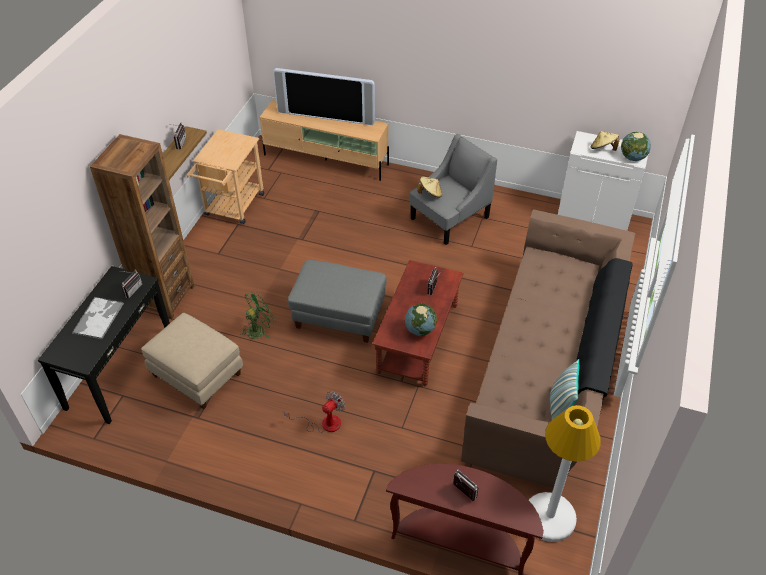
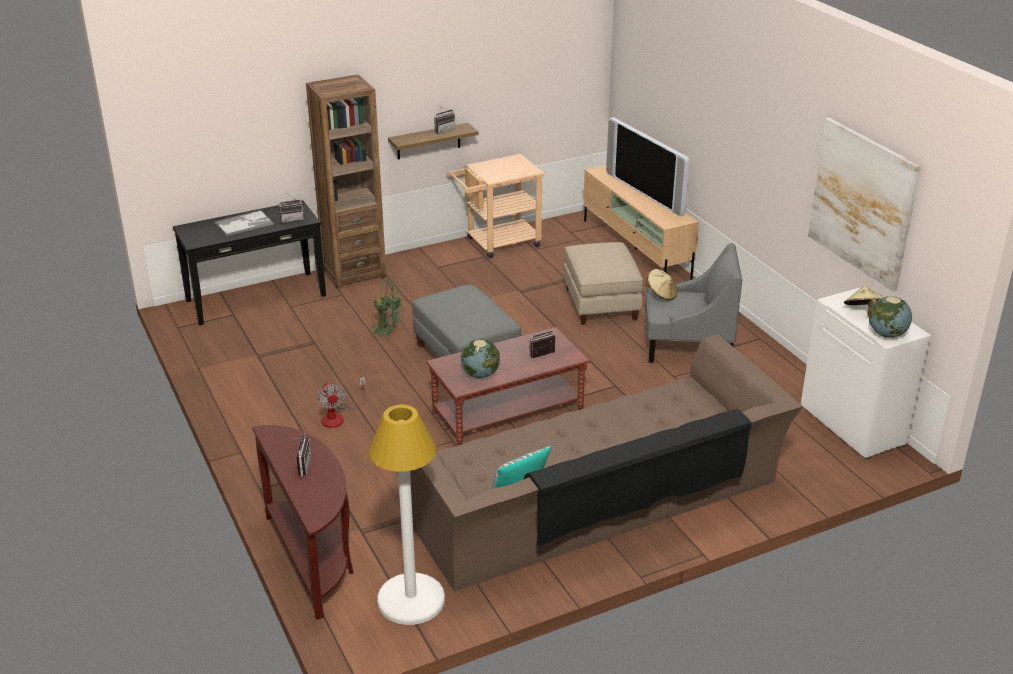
camera: 45 degrees right, 15 degrees down
(198, 374) = (300, 332): beige ottoman -> beige ottoman (601, 304)
(324, 423) = (338, 416): fan -> fan turned 75 degrees clockwise
(574, 75) = (862, 202): none -> picture

